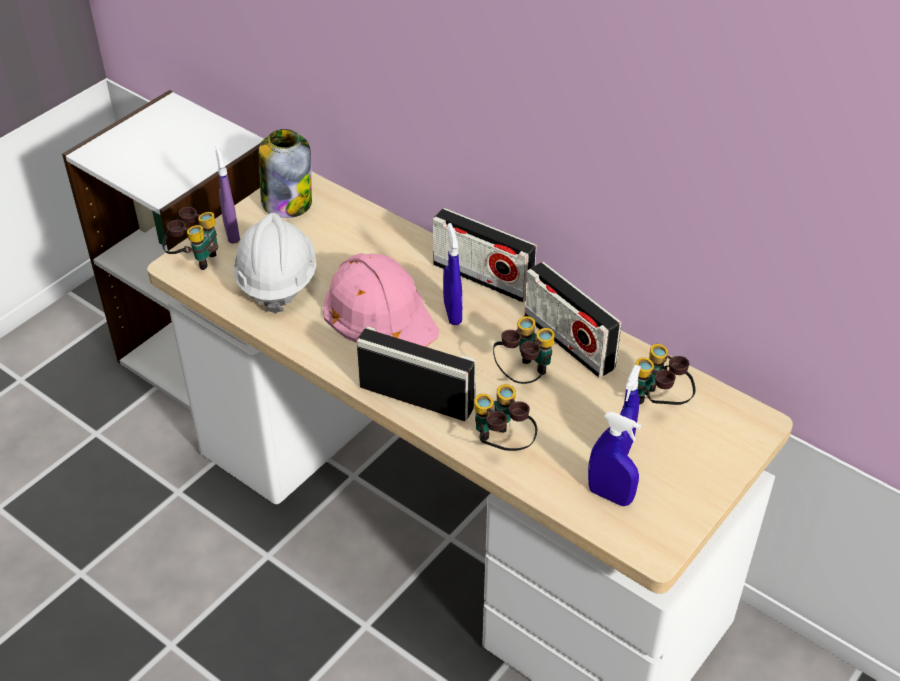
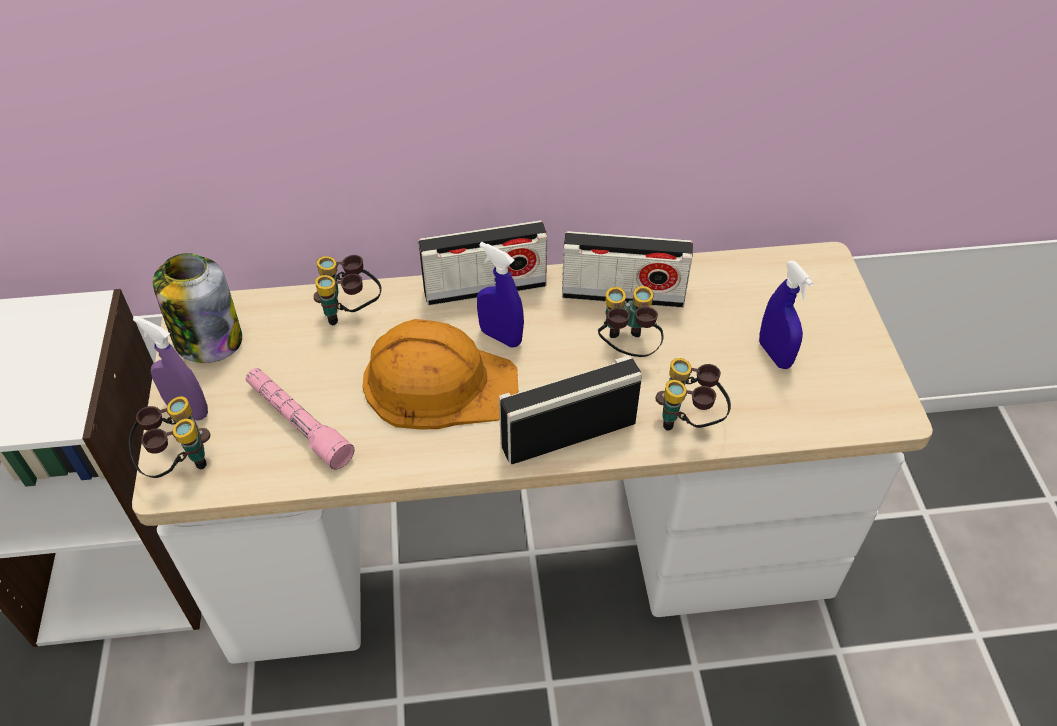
camera: 45 degrees left, 5 degrees up
(277, 280) = (298, 423): white hard hat -> pink flashlight
(380, 313) = (438, 383): pink hard hat -> orange hard hat
(610, 495) = (813, 397): blue spray bottle -> none
(658, 404) = (748, 296): binoculars -> binoculars (351, 313)

